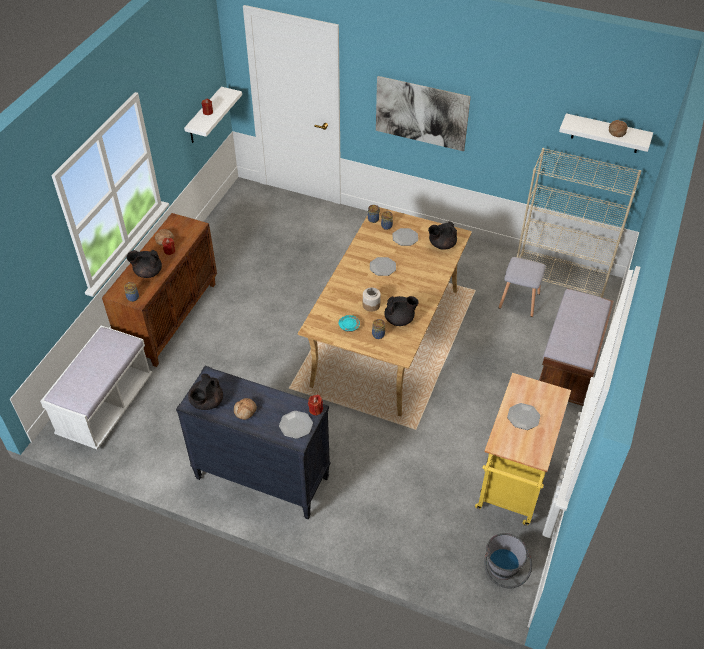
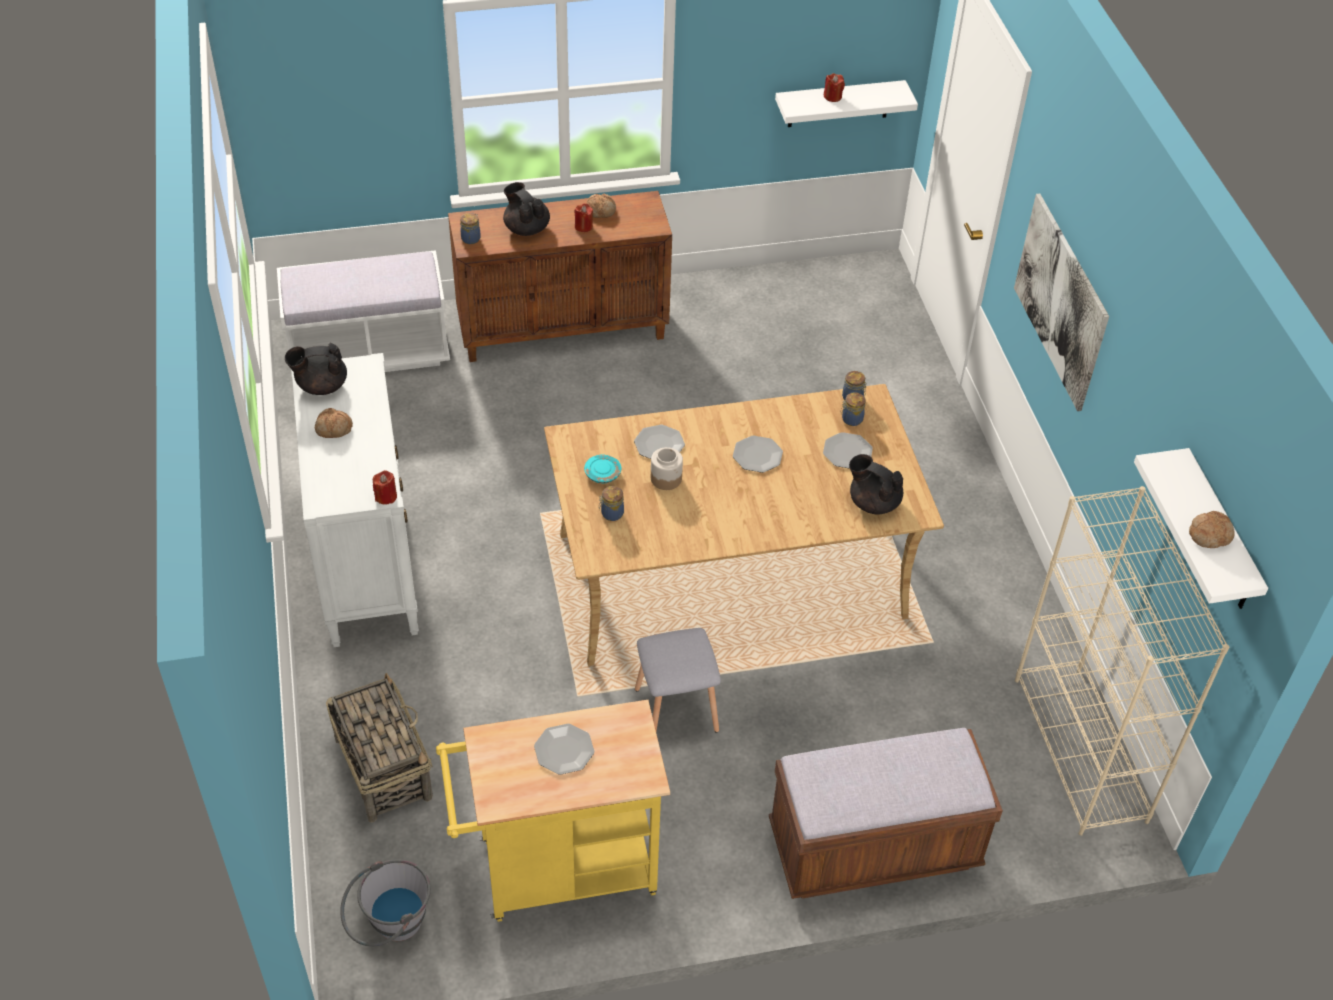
camera: 55 degrees right, 0 degrees up
(261, 478) = (366, 563): black dresser -> white dresser
(296, 425) = (344, 489): plate -> plate (659, 444)
(399, 320) = (663, 524): black teapot -> none
(403, 532) = (383, 767): none -> basket
(519, 301) = (964, 714): grey stool -> grey stool (675, 710)

